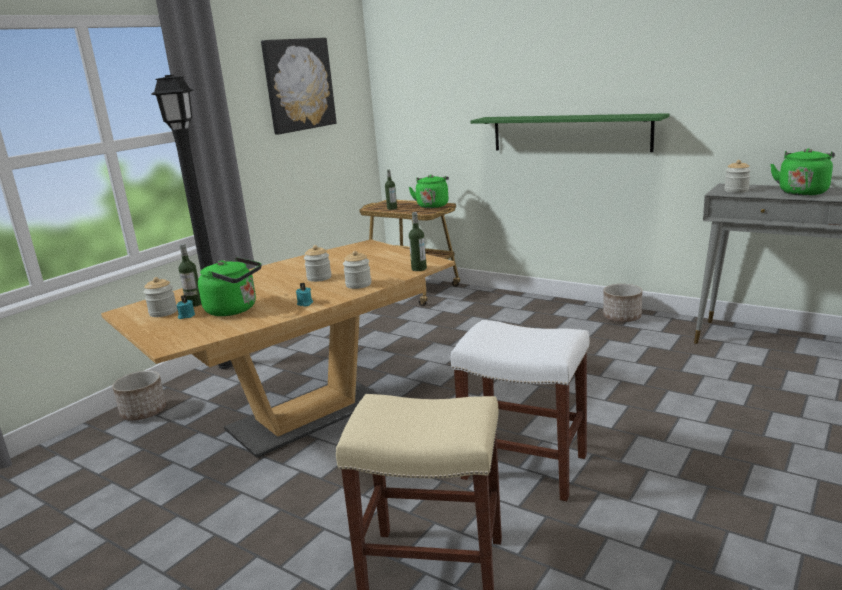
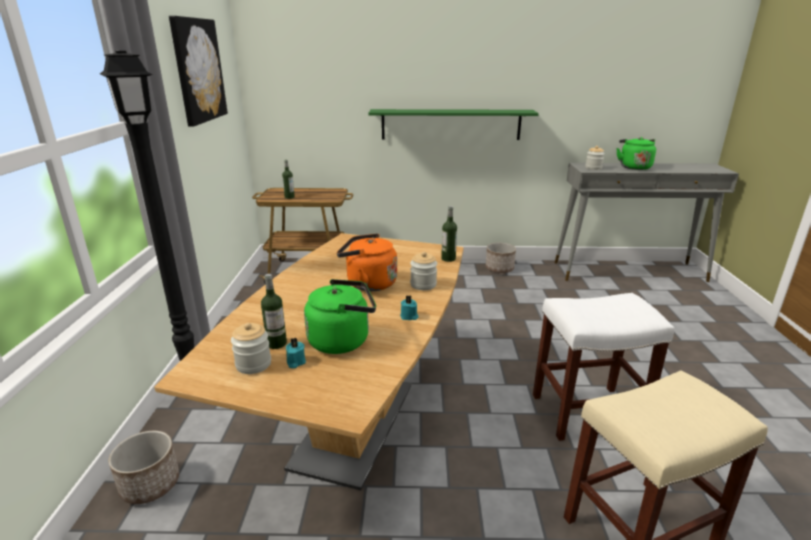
camera: 35 degrees left, 5 degrees up
(319, 278) = (368, 283): jar -> orange kettle
(432, 205) = (327, 191): green kettle -> none

